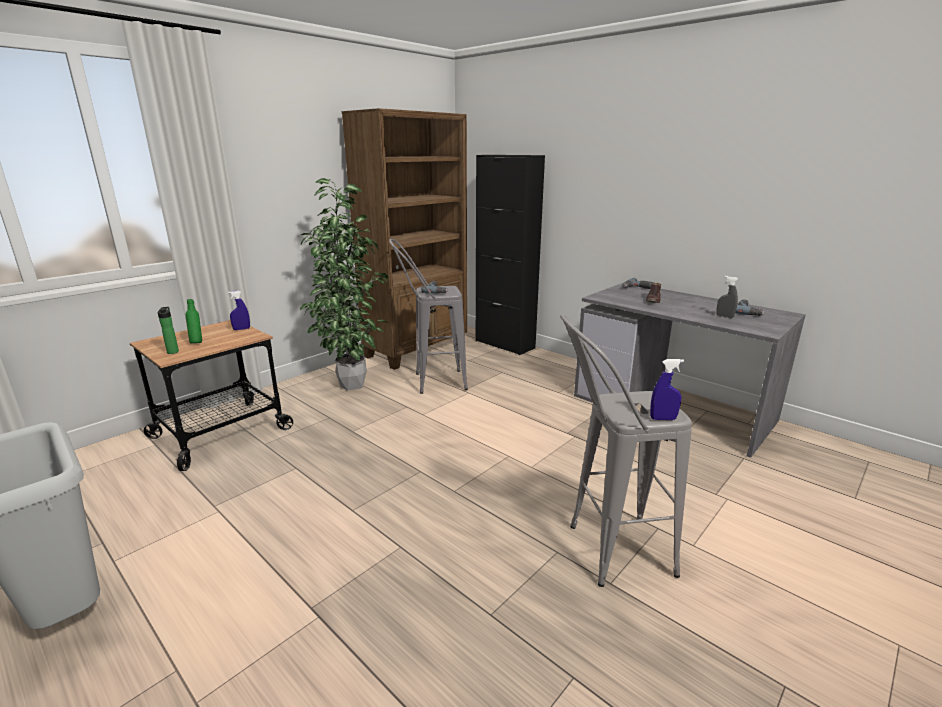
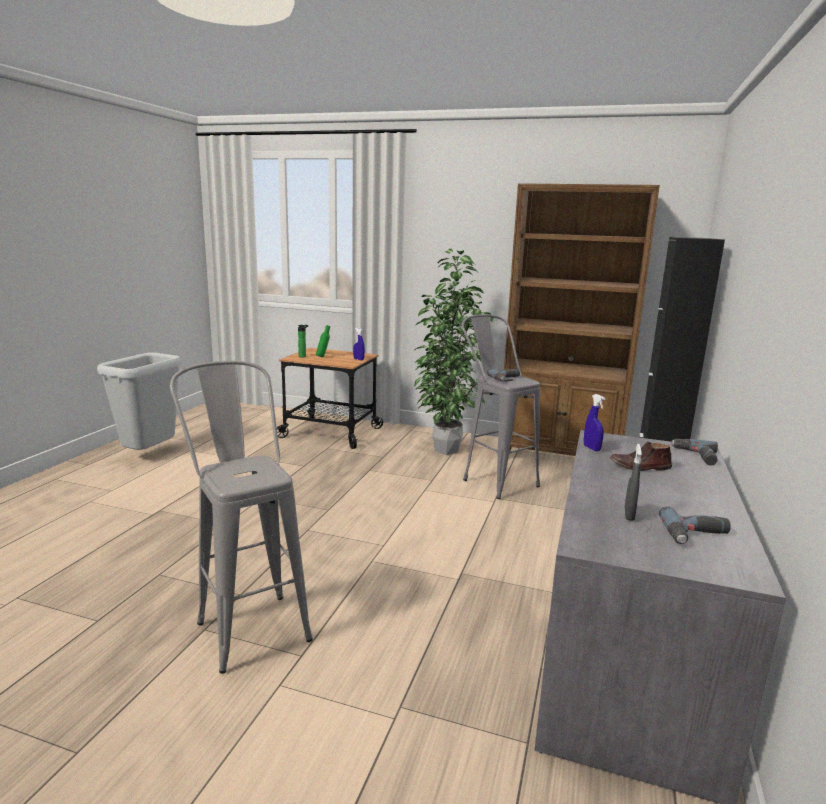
camera: 65 degrees right, 5 degrees down
(663, 419) = (220, 481): blue spray bottle -> blue spray bottle (591, 448)

